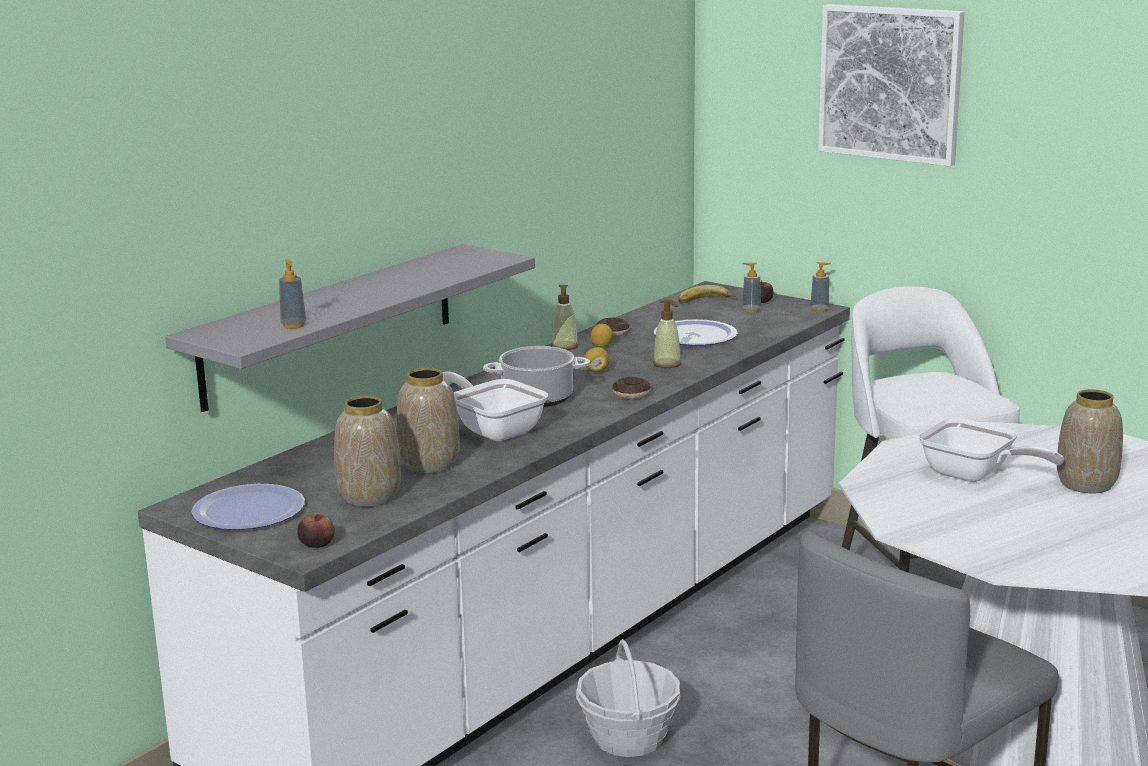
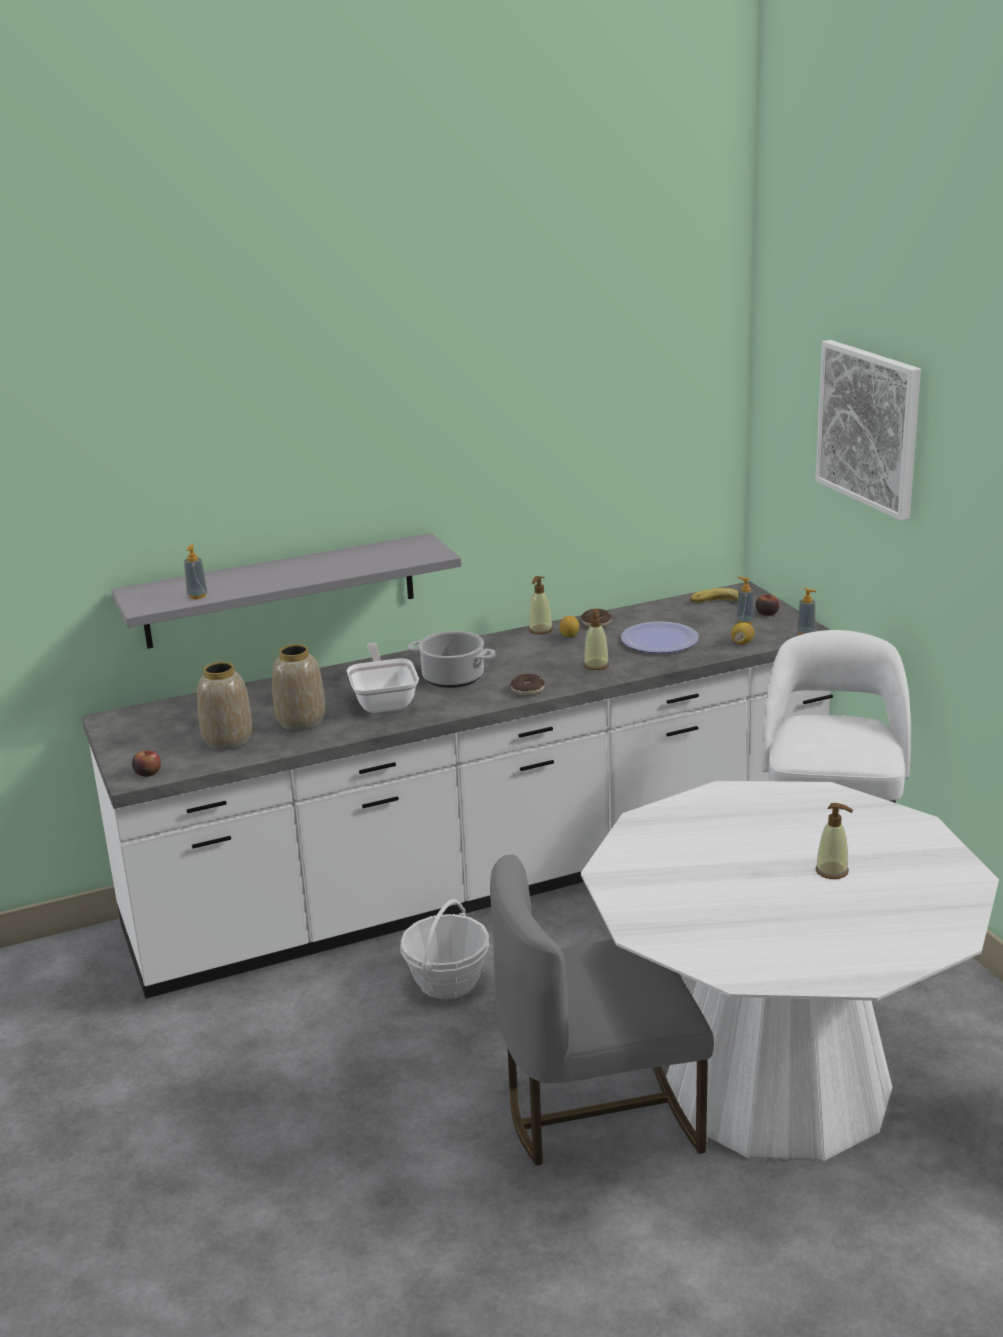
camera: 30 degrees right, 5 degrees up
(248, 510) = (142, 733): plate -> none
(596, 371) = (532, 660): lemon -> lemon (742, 643)
(974, 476) = (744, 836): frying pan -> none
(1085, 484) = (832, 871): vase -> soap dispenser

